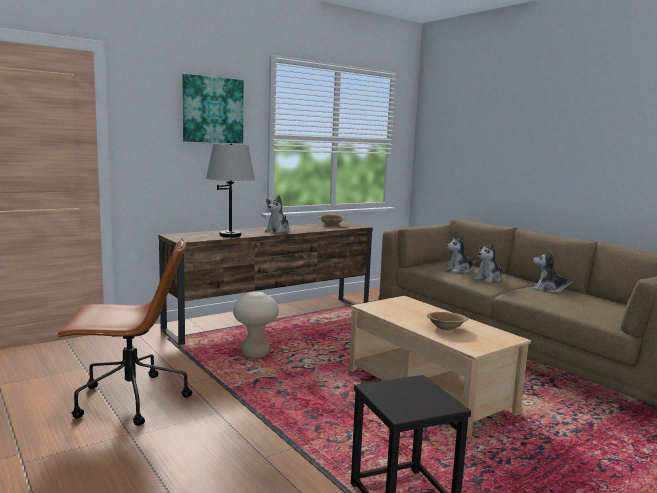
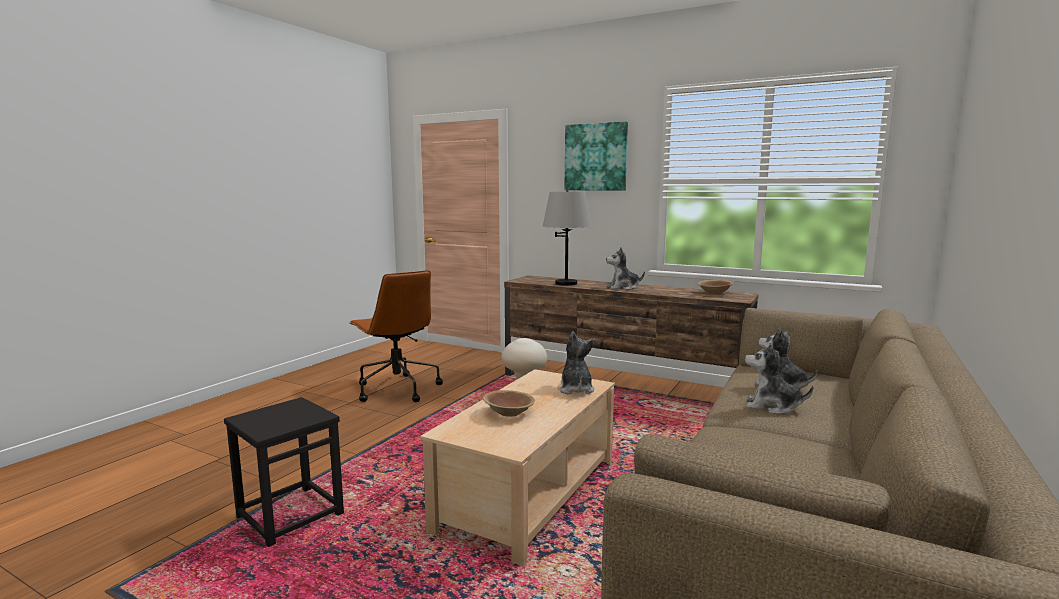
camera: 65 degrees right, 0 degrees up
(548, 289) = (809, 452): plush toy -> plush toy (575, 389)

